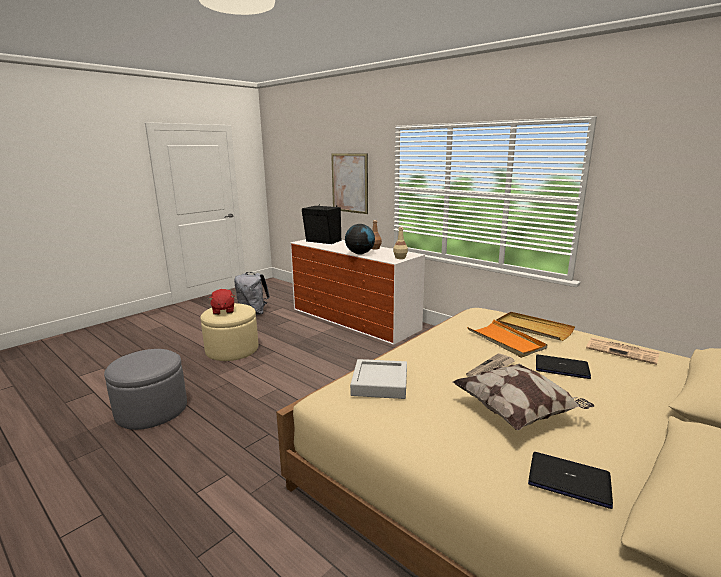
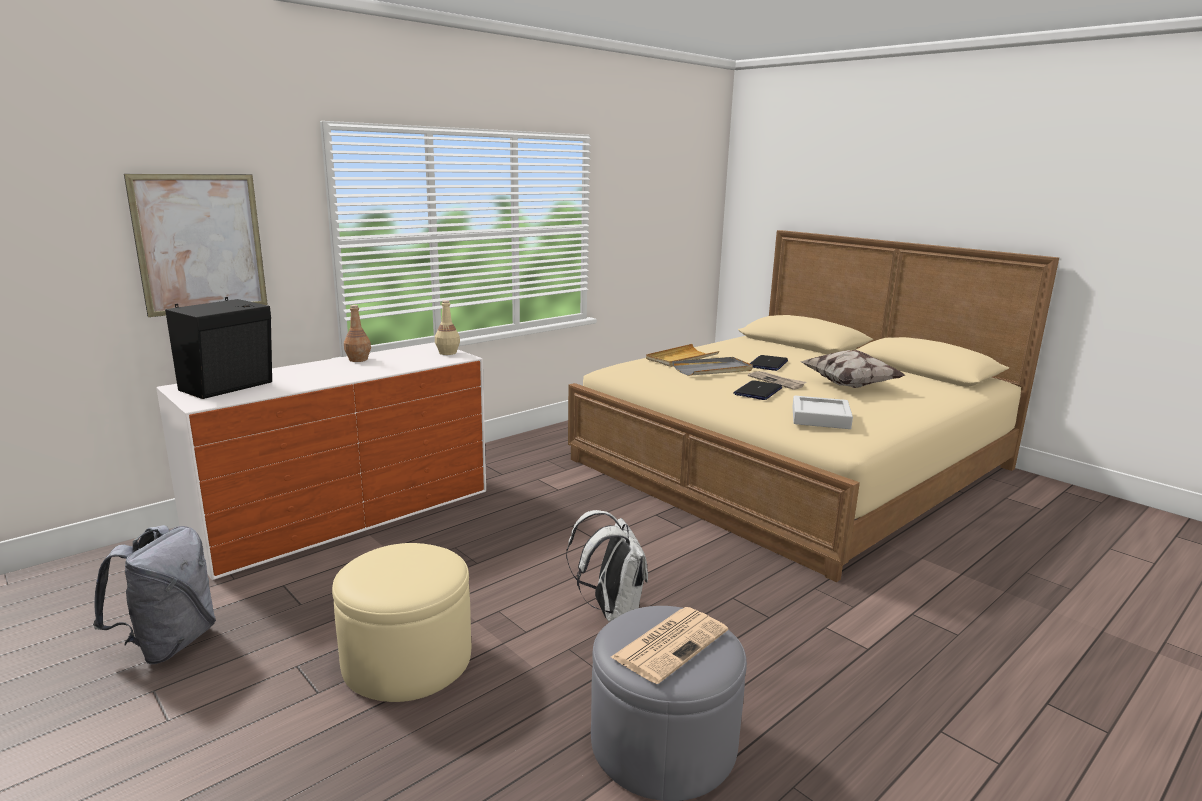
camera: 85 degrees left, 0 degrees up
(223, 311) = (407, 573): red plush toy -> none
(260, 391) = (611, 610): none -> white backpack
(360, 253) = (389, 369): globe -> none
(506, 341) = (713, 369): orange tray -> grey tray
(569, 480) = (923, 386): laptop -> laptop (758, 391)
(623, 351) = (732, 346): newspaper -> newspaper (670, 643)

